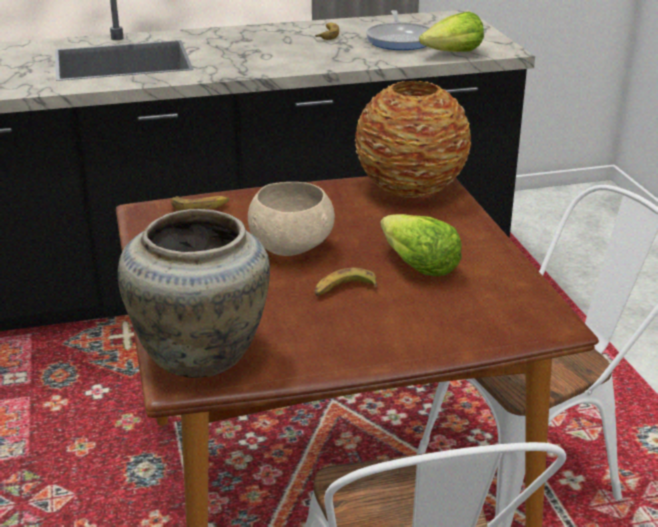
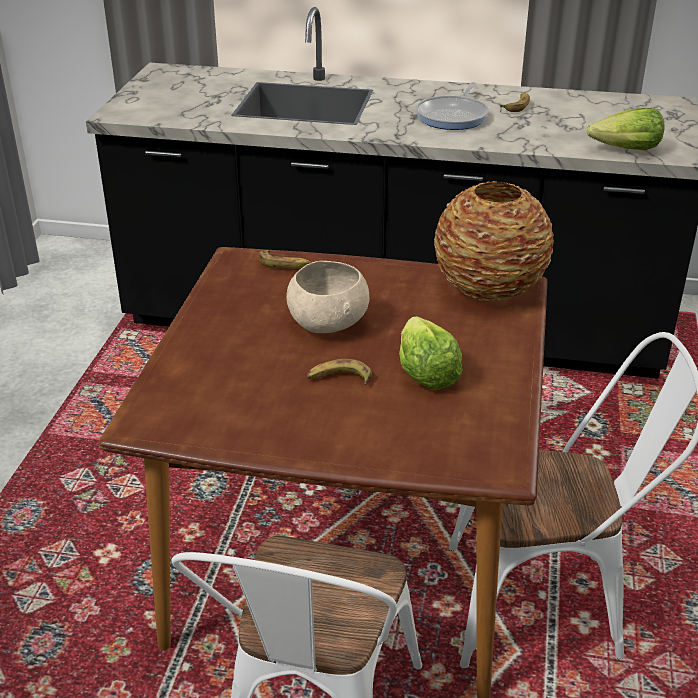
camera: 25 degrees right, 5 degrees up
(202, 354) = (174, 407): beige vase -> none
(400, 40) = (585, 124): frying pan -> frying pan (453, 116)

